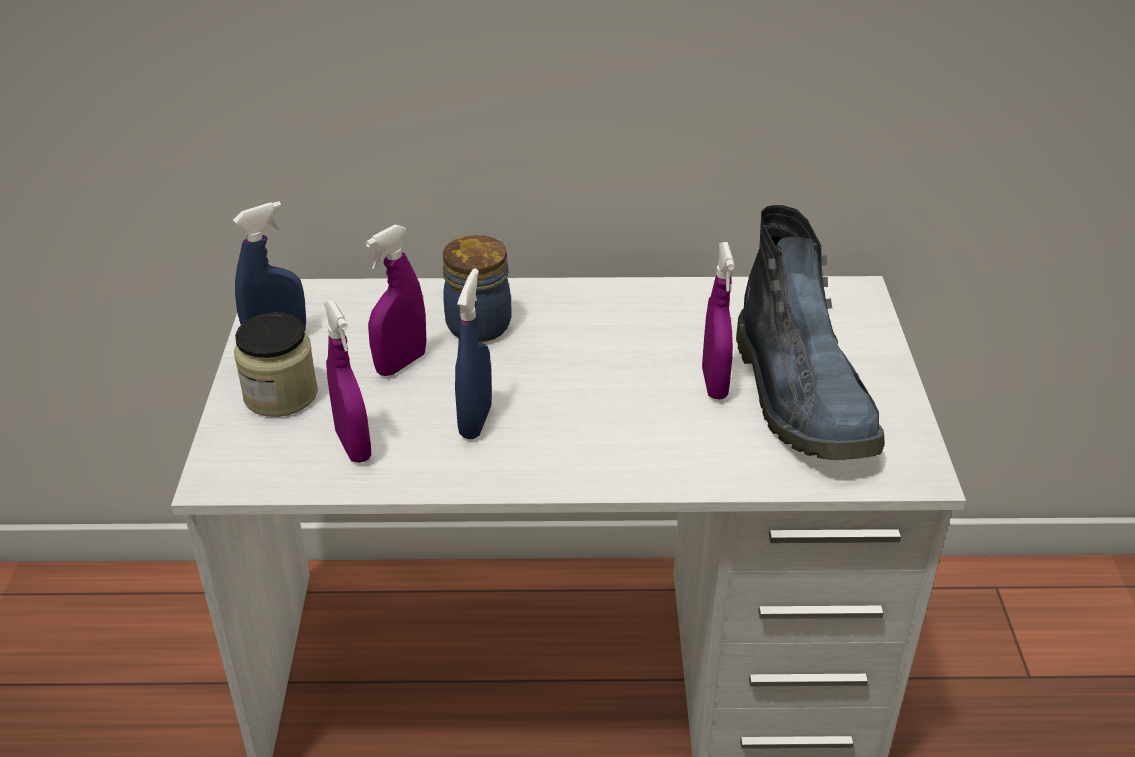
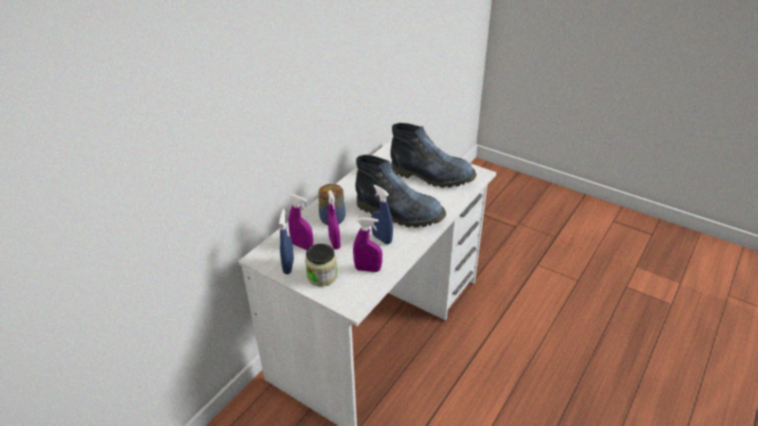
camera: 55 degrees left, 0 degrees up
(598, 410) = (401, 213): none -> boot
(714, 384) = (411, 187): purple spray bottle -> purple spray bottle (302, 246)

